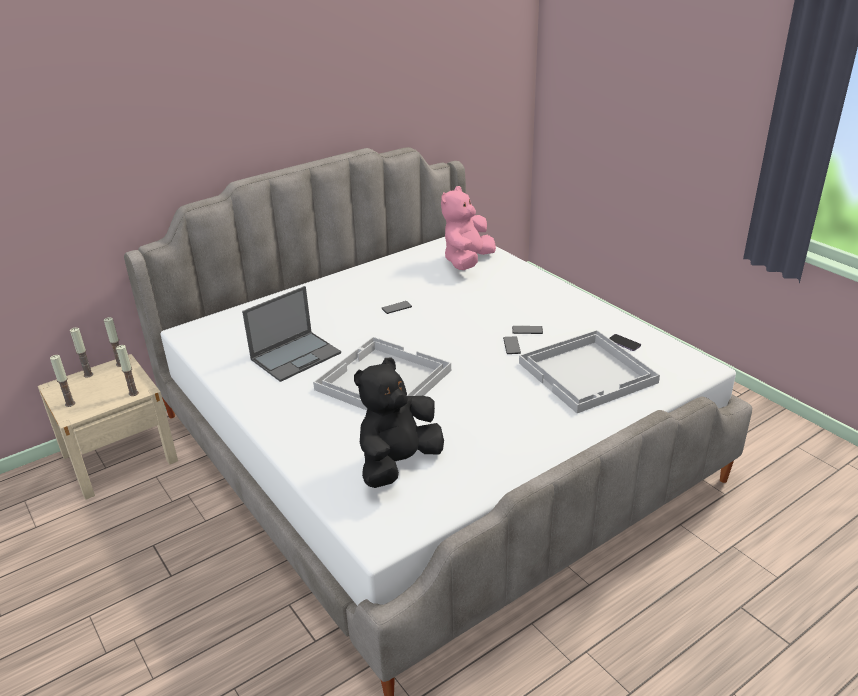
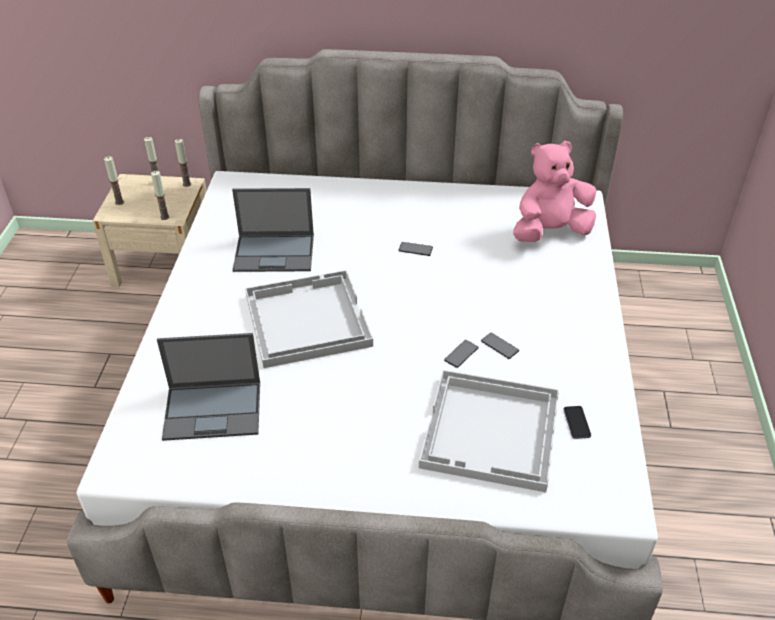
camera: 40 degrees right, 10 degrees up
(398, 463) = (214, 410): black plush toy -> laptop

